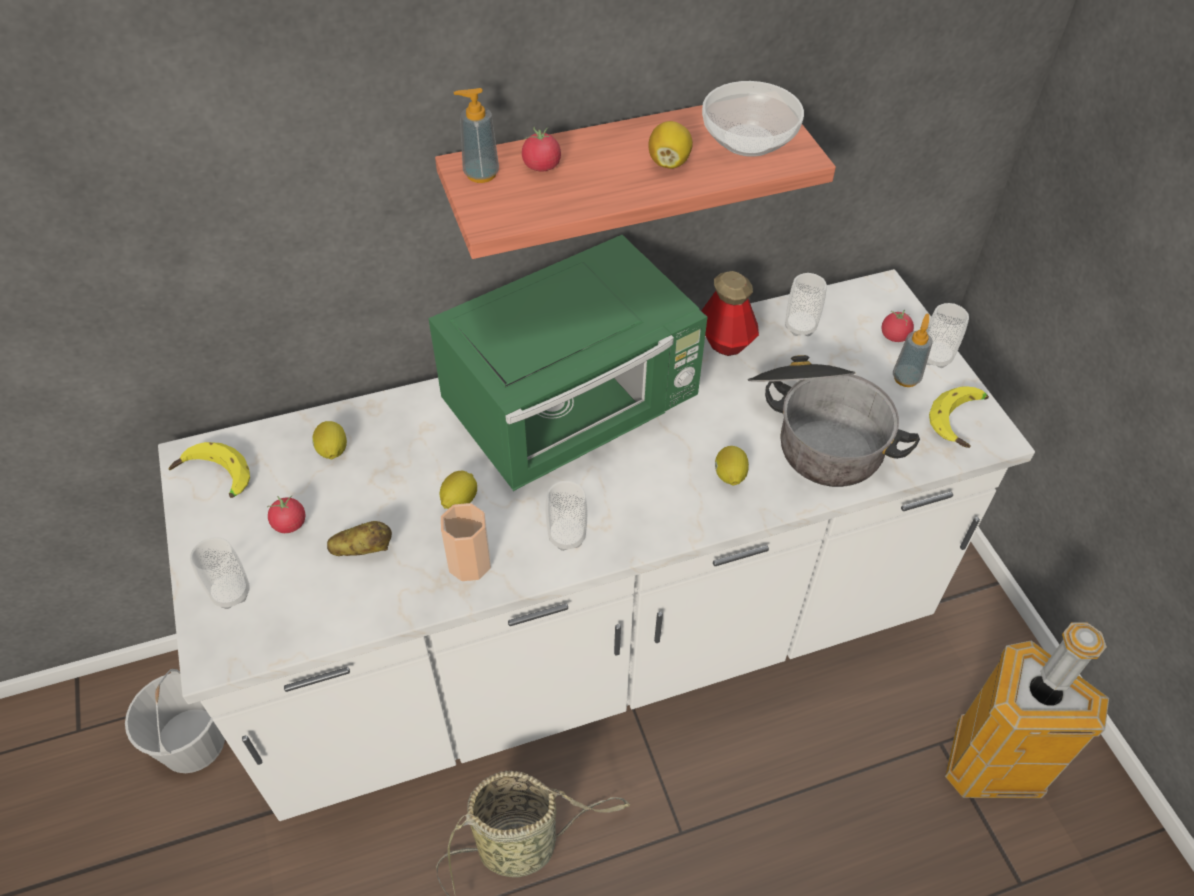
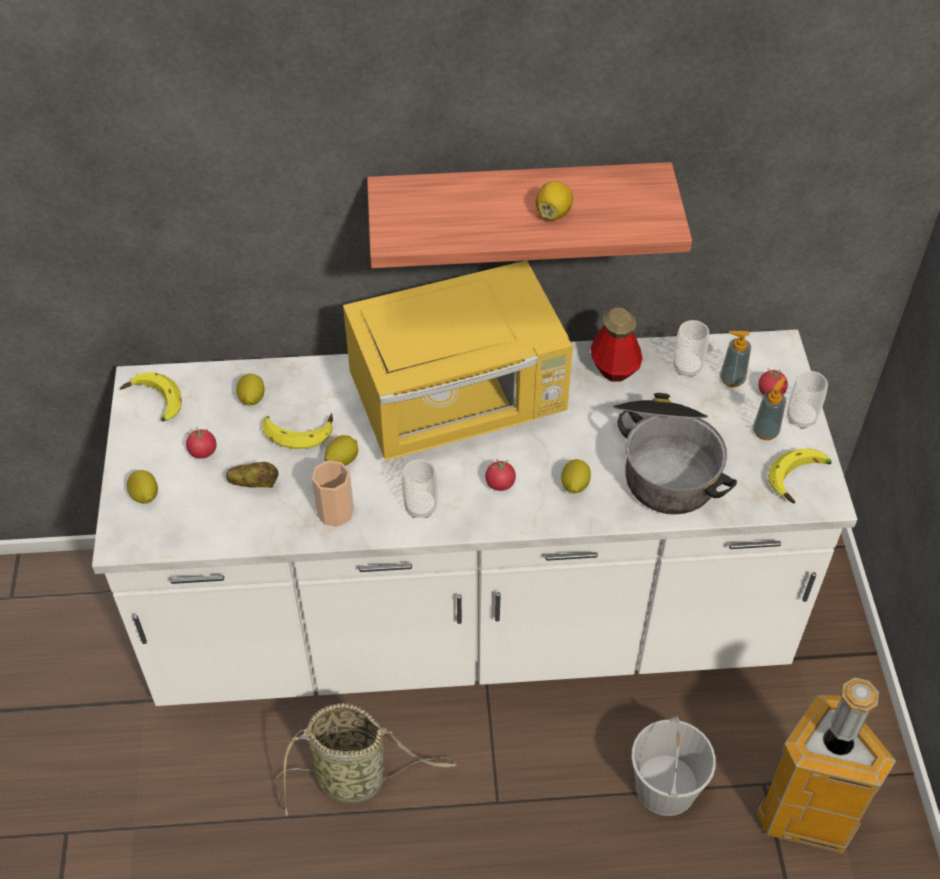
camera: 15 degrees right, 0 degrees up
(192, 741) = (101, 628): white bucket -> white bucket (665, 786)
(231, 593) = (145, 496): cup -> lemon
(398, 476) = (299, 431): none -> banana
(481, 174) = (398, 198): soap dispenser -> soap dispenser (732, 379)
(541, 166) = (448, 200): tomato -> tomato (500, 483)
(574, 411) = (460, 404): green microwave -> yellow microwave
(747, 140) = (626, 204): bowl -> none

